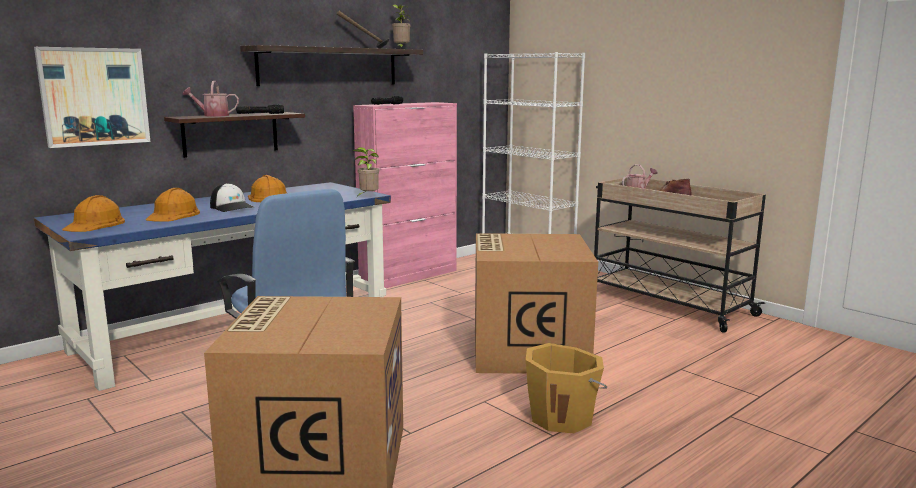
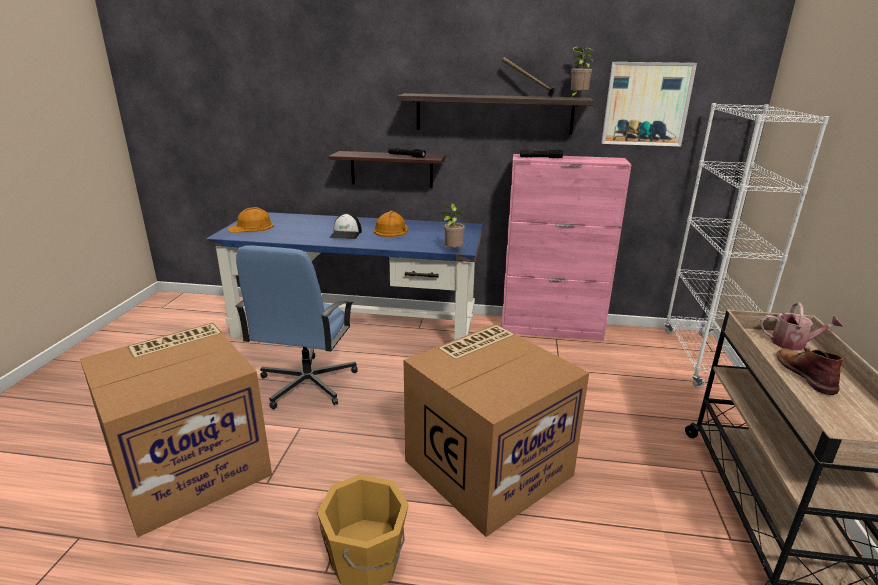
camera: 50 degrees right, 10 degrees up
(94, 96) = (290, 132): picture -> picture (646, 104)
(173, 215) = (301, 231): orange hard hat -> none
(212, 115) = (368, 154): watering can -> none

